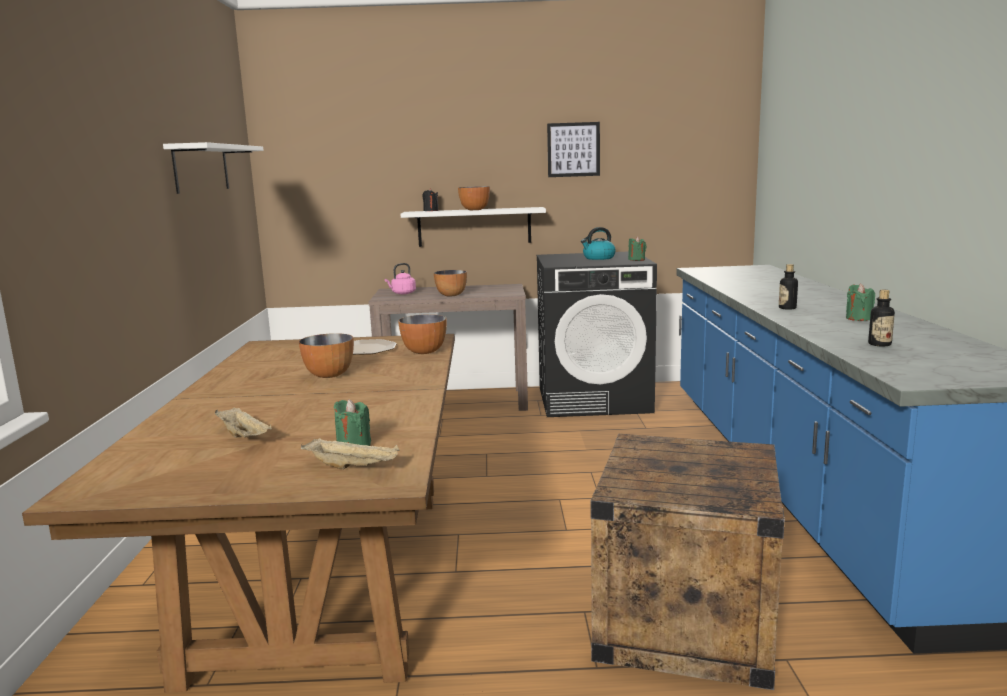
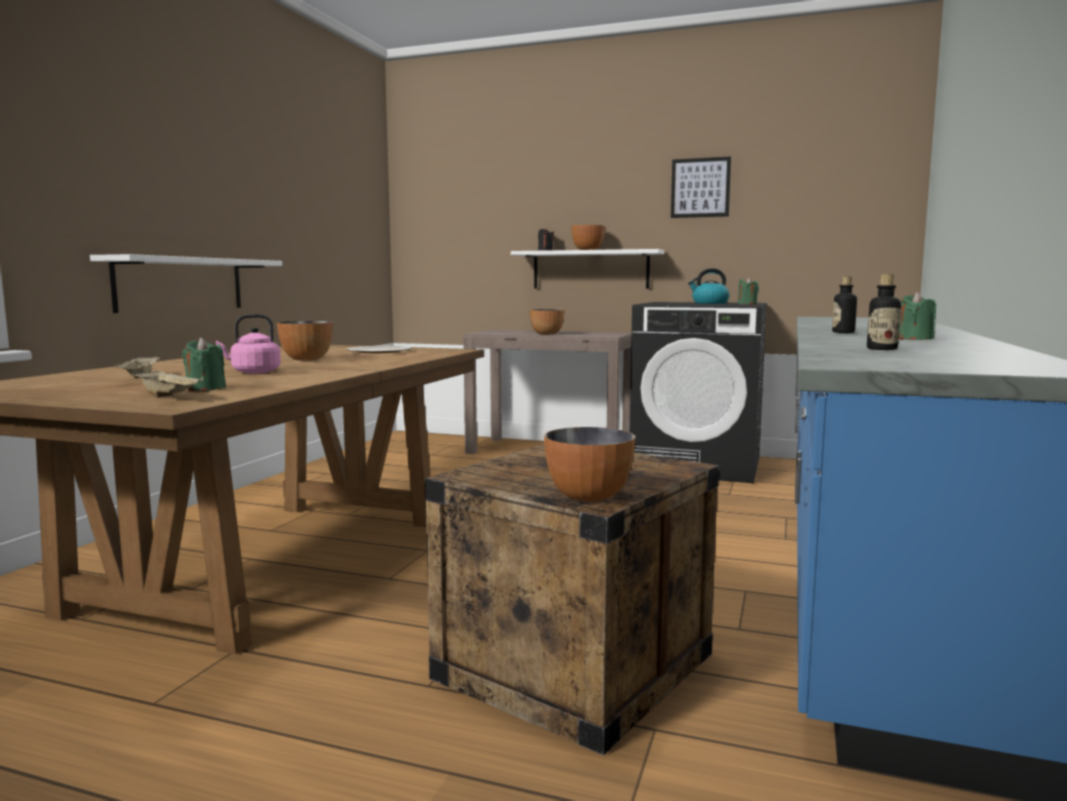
camera: 20 degrees right, 5 degrees down
(201, 168) = (309, 191): white shelf -> white shelf (180, 284)
(402, 293) = (505, 332): pink kettle -> pink kettle (253, 372)
(424, 352) = (425, 355): bowl -> bowl (588, 497)

